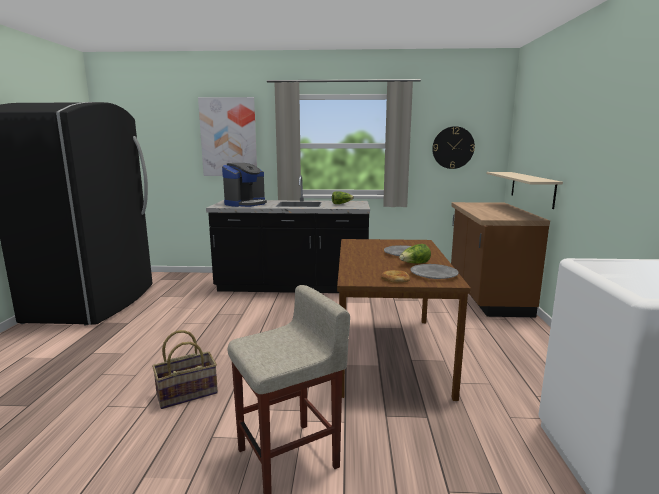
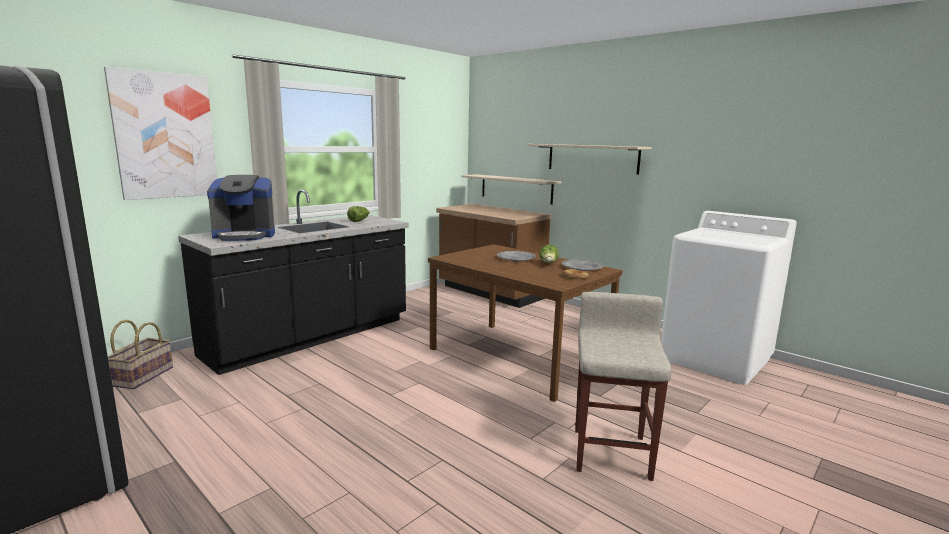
camera: 50 degrees left, 0 degrees up
(187, 393) = (445, 469): basket -> basket (142, 376)
(245, 204) = (245, 235): coffee machine -> coffee machine turned 90 degrees clockwise
(453, 147) = (429, 151): wall clock -> none
(589, 153) = (592, 158): none -> beige shelf

